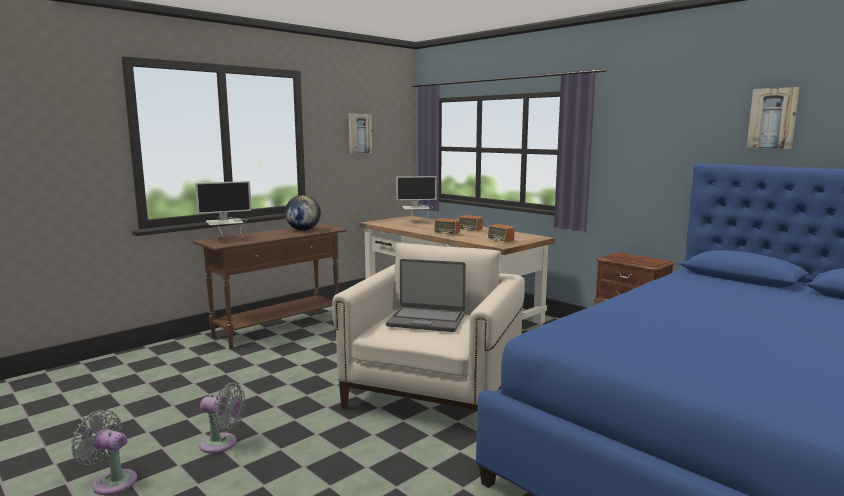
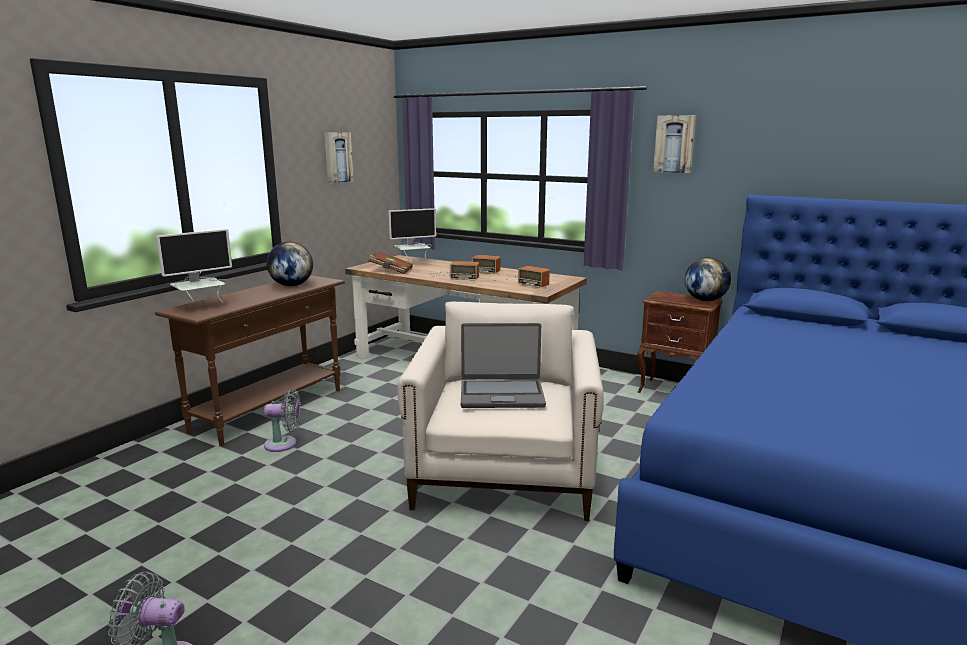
camera: 15 degrees left, 5 degrees up
(222, 444) = (286, 582): grey fan -> grey fan (284, 444)
(393, 225) = (391, 271): none -> brown book
(656, 261) = (705, 300): none -> globe
(773, 118) = (829, 147): picture -> picture (674, 144)

